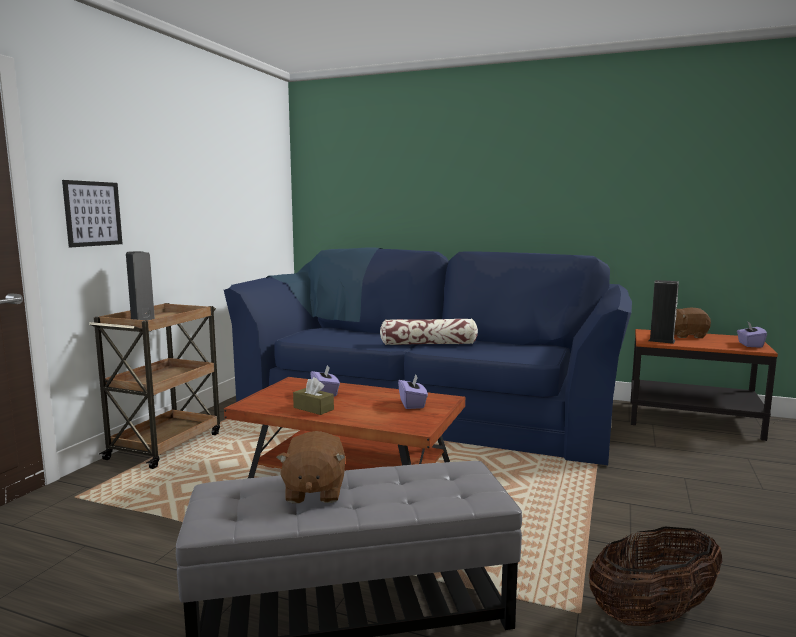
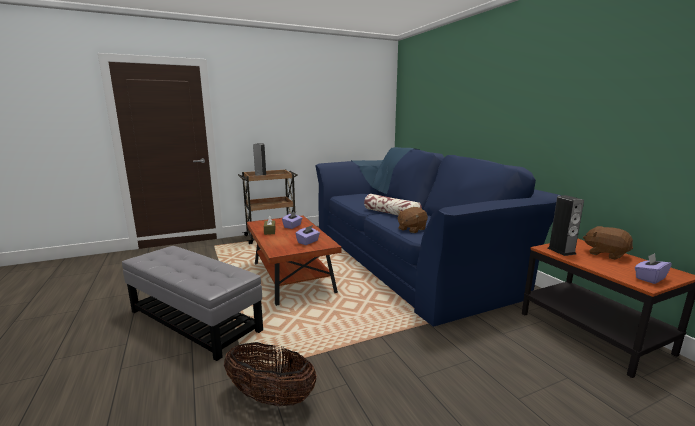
camera: 45 degrees right, 5 degrees up
(93, 213) = (245, 125): picture -> none
(314, 491) = (181, 260): brown plush toy -> brown plush toy (411, 229)

